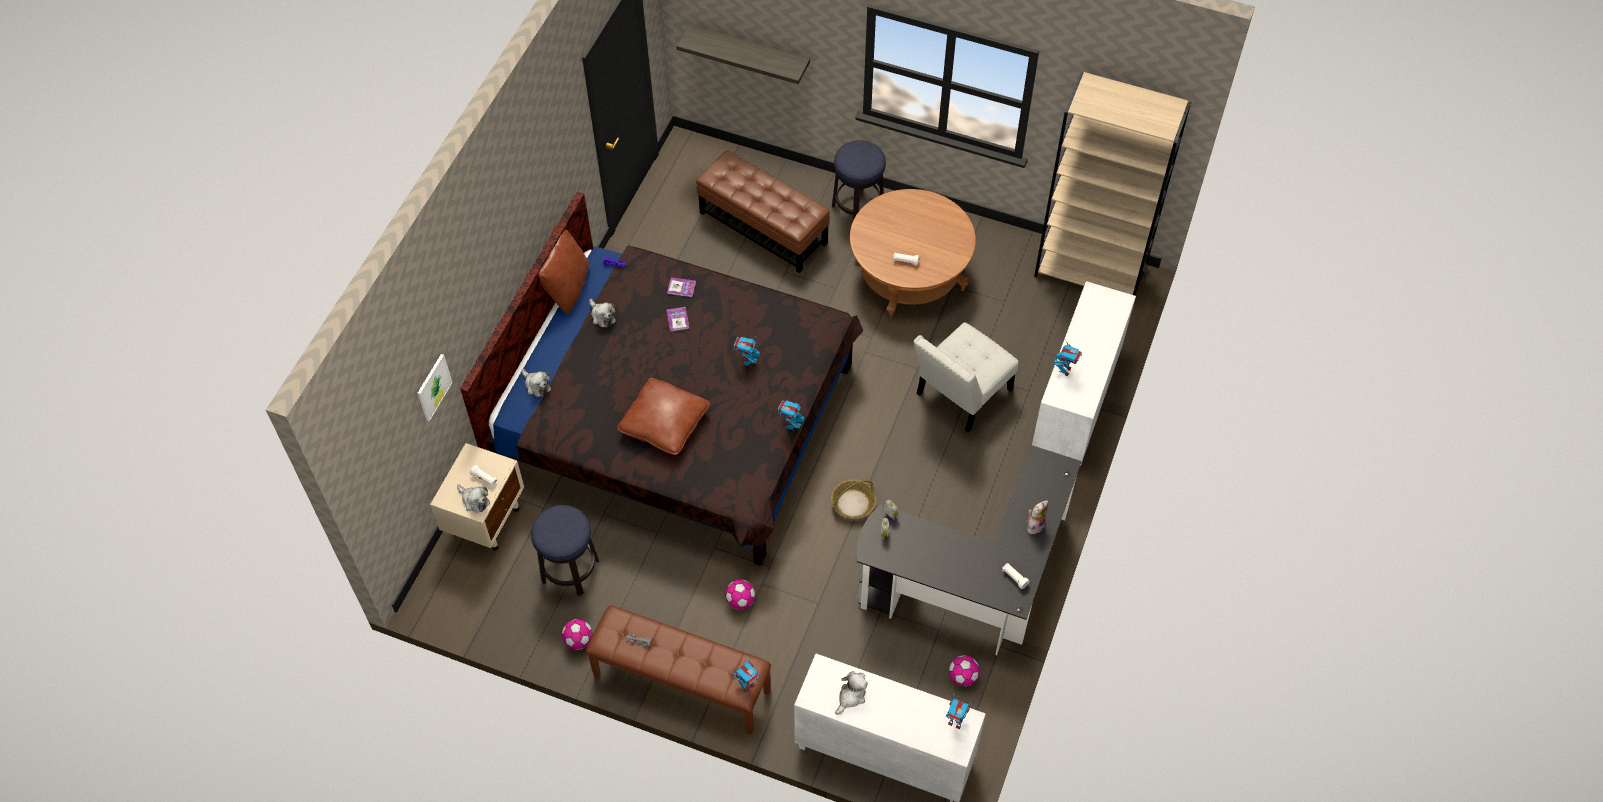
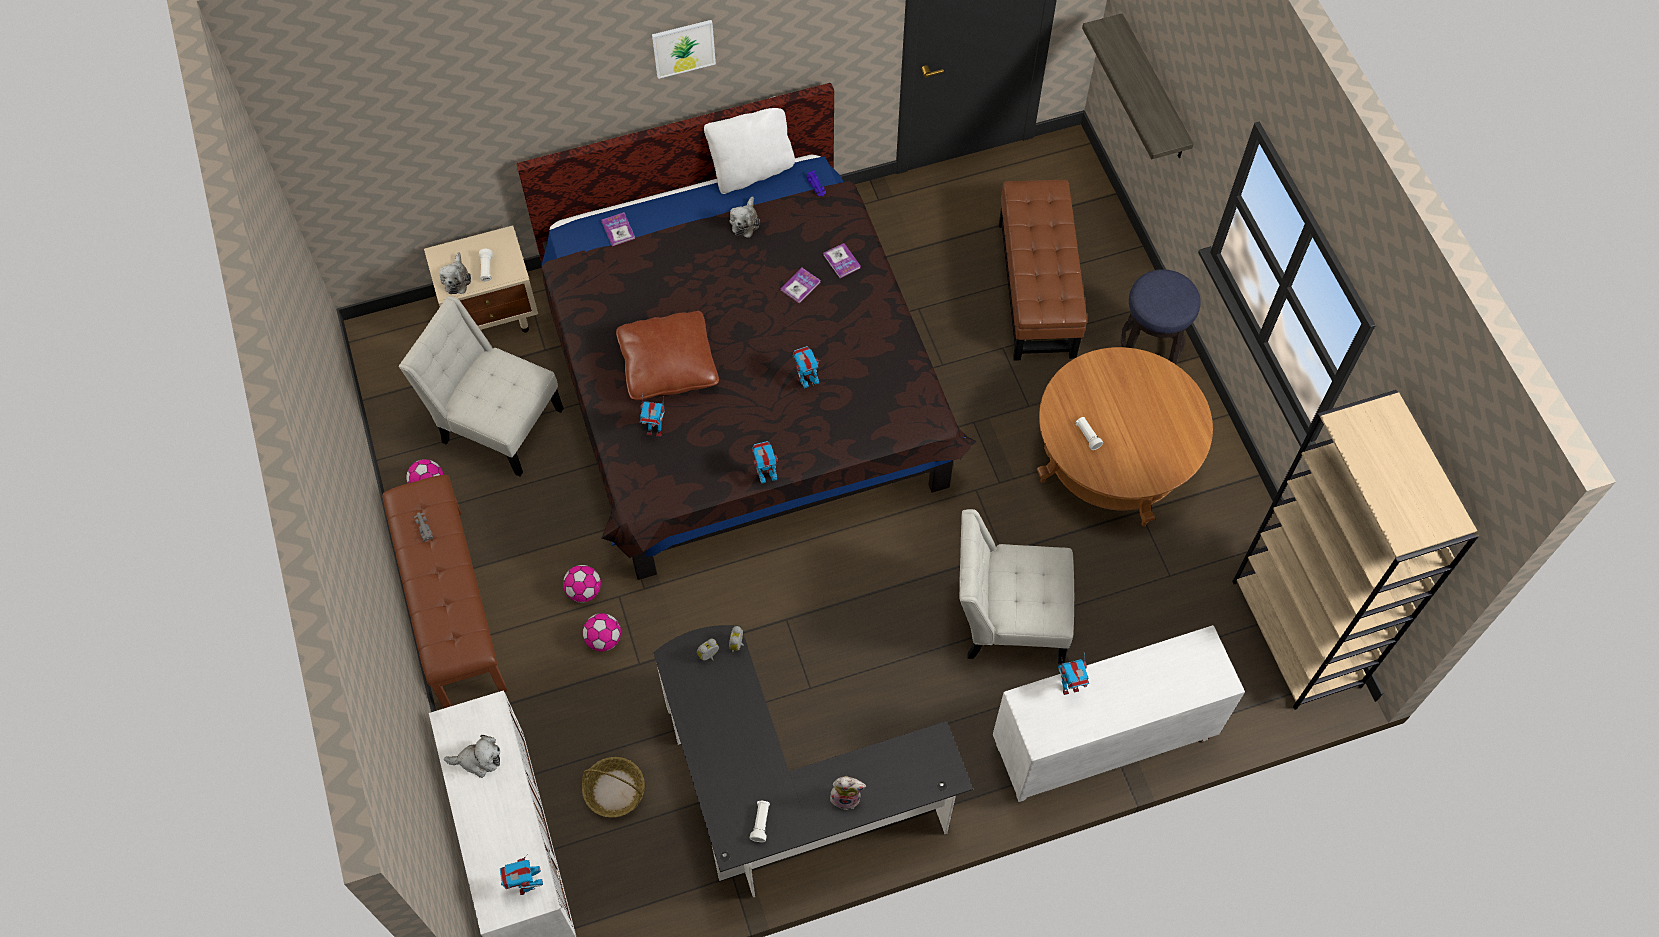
camera: 50 degrees right, 5 degrees up
(433, 387) = (473, 135): picture -> picture (683, 48)
(536, 385) = (618, 230): plush toy -> book
(567, 288) = (751, 170): brown pillow -> white pillow
(570, 570) = (496, 422): stool -> white chair
(747, 685) = (449, 659): toy robot -> toy robot (655, 430)
(853, 503) = (782, 611): basket -> basket (614, 790)
(963, 677) = (666, 864): football -> football (604, 639)

